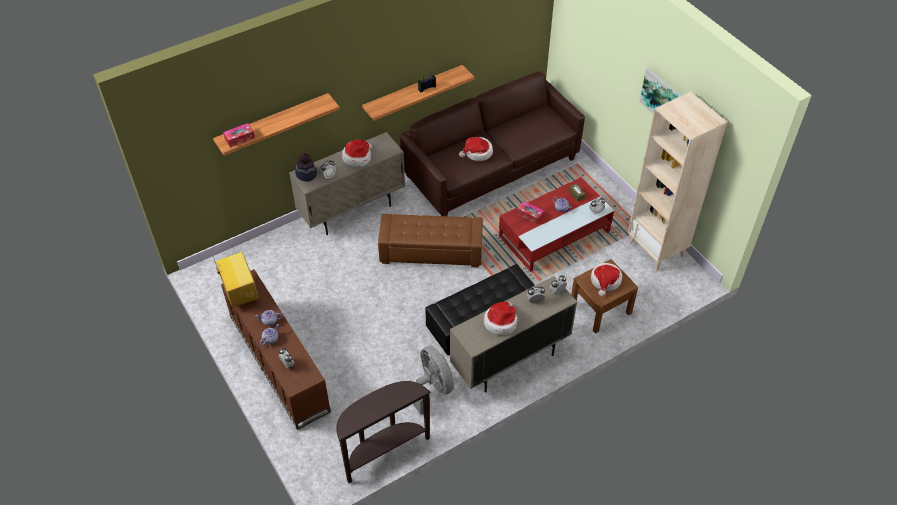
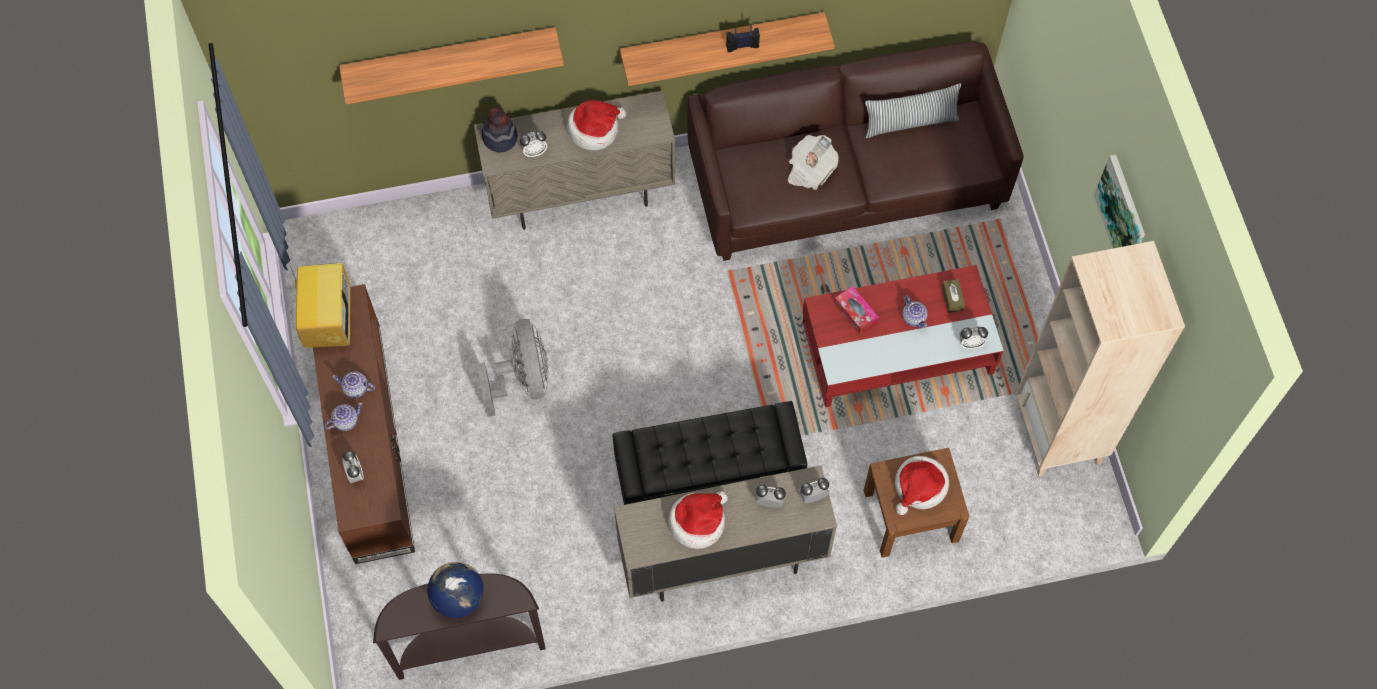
camera: 20 degrees right, 15 degrees up
(239, 138) = (380, 79): tissue box -> none
(381, 400) = (458, 597): none -> globe
(431, 251) = (679, 315): brown ottoman -> none
(432, 388) = (583, 565): grey fan -> grey fan (523, 380)
(477, 153) = (810, 170): hat -> newspaper
(519, 120) = (910, 123): none -> pillow

